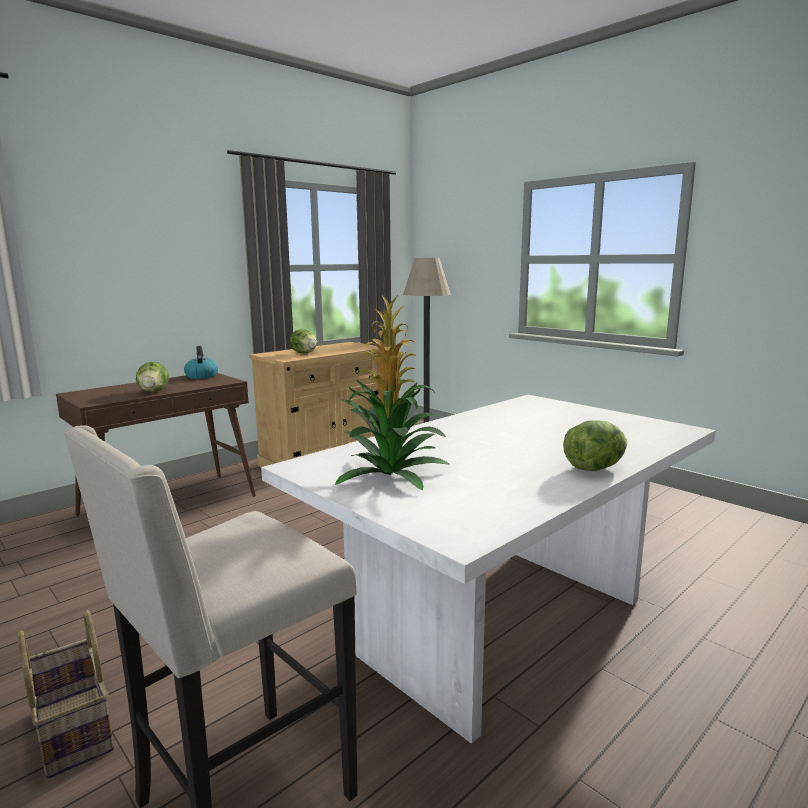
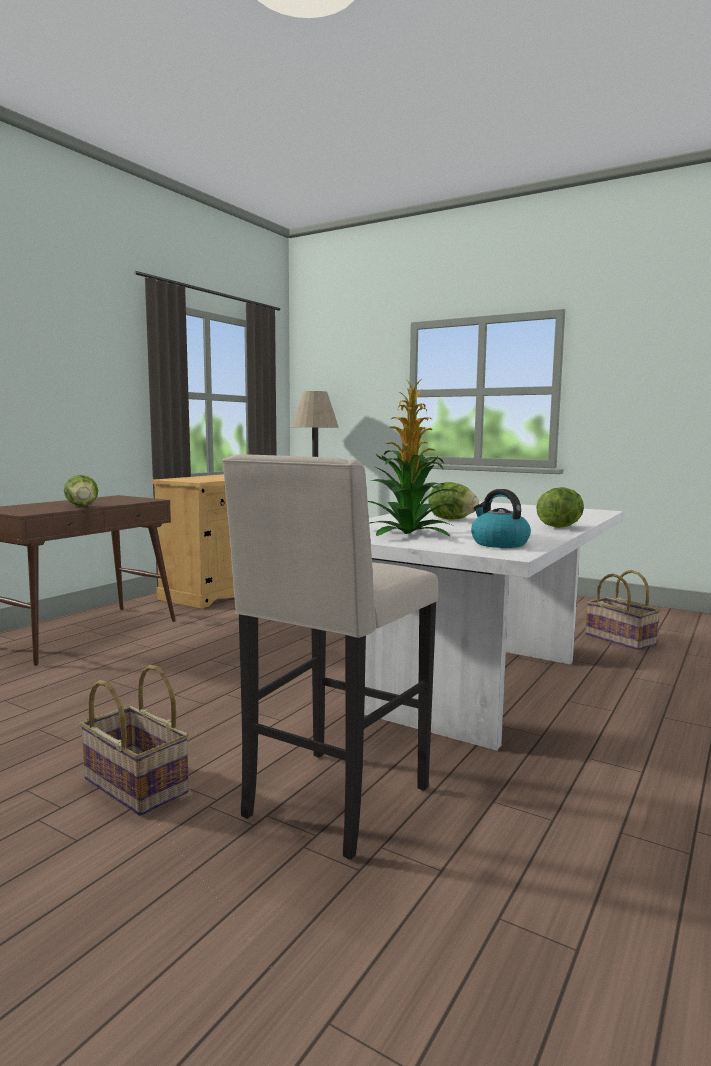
camera: 15 degrees left, 5 degrees down
(201, 376) = (113, 497): kettle -> kettle (498, 543)
(304, 353) = (210, 478): lettuce -> lettuce (452, 519)
(716, 570) = (620, 639): none -> basket

